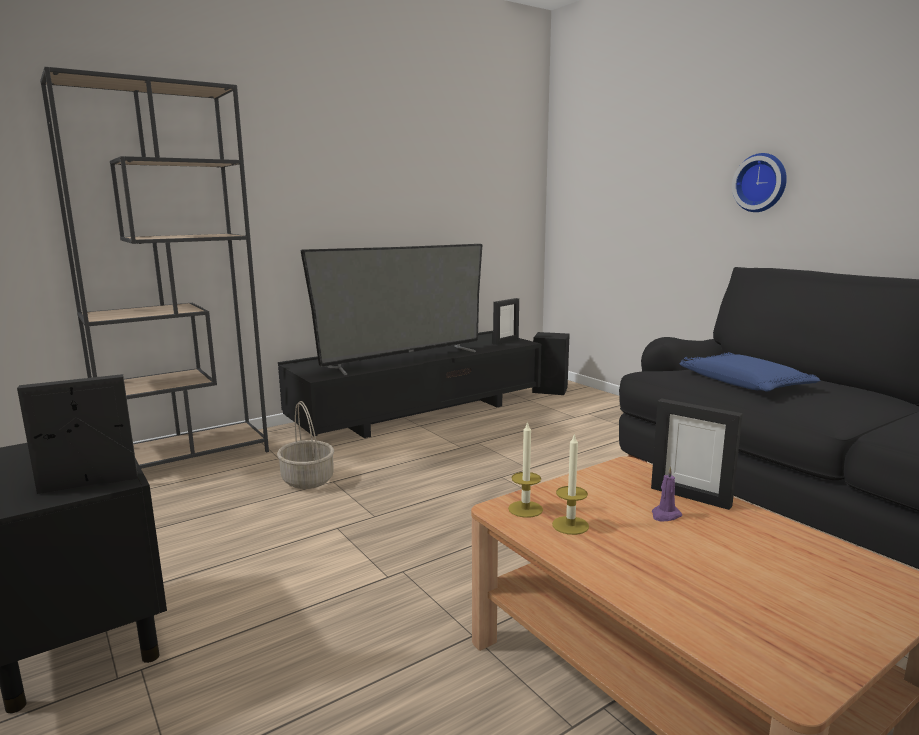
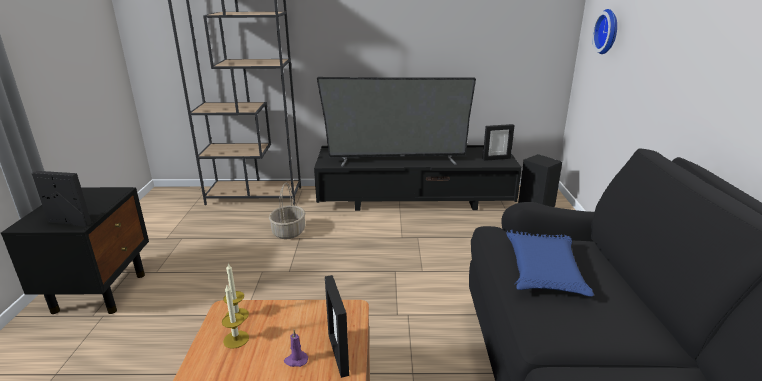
camera: 35 degrees right, 10 degrees up
(761, 183) = (714, 58): wall clock -> wall clock (608, 31)

